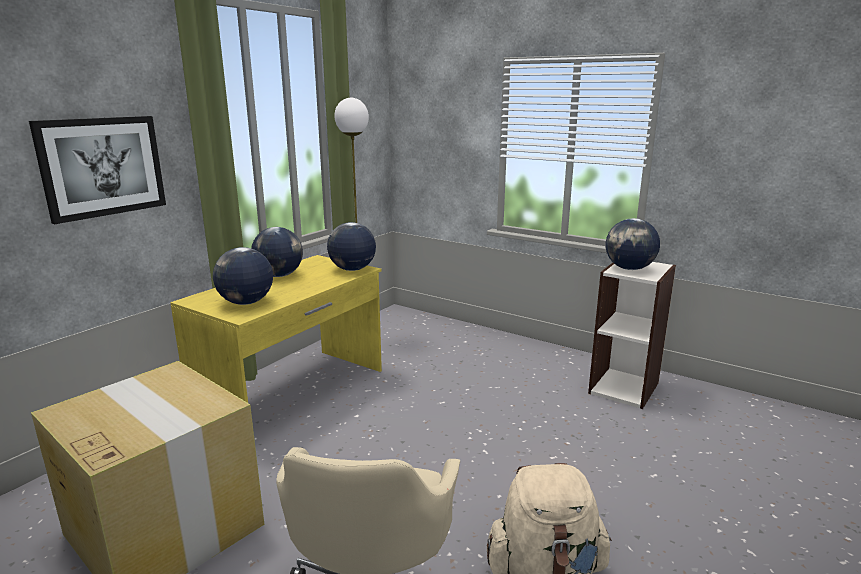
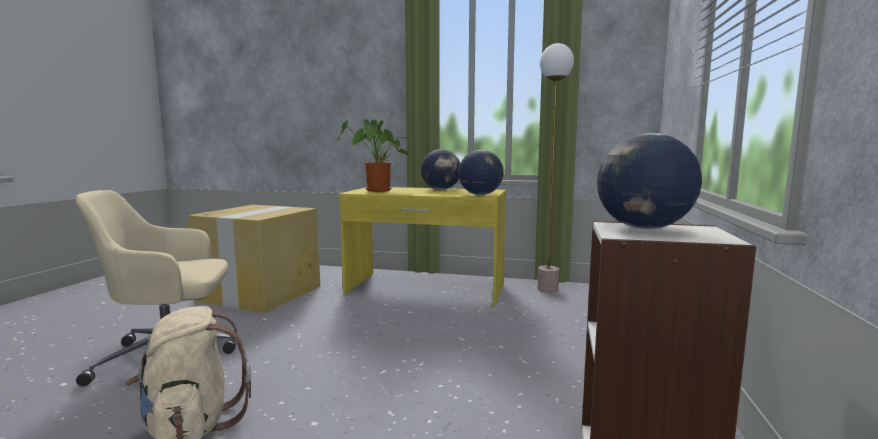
camera: 70 degrees right, 10 degrees down
(102, 167) = (359, 98): picture -> none
(246, 303) = (378, 191): globe -> potted plant

